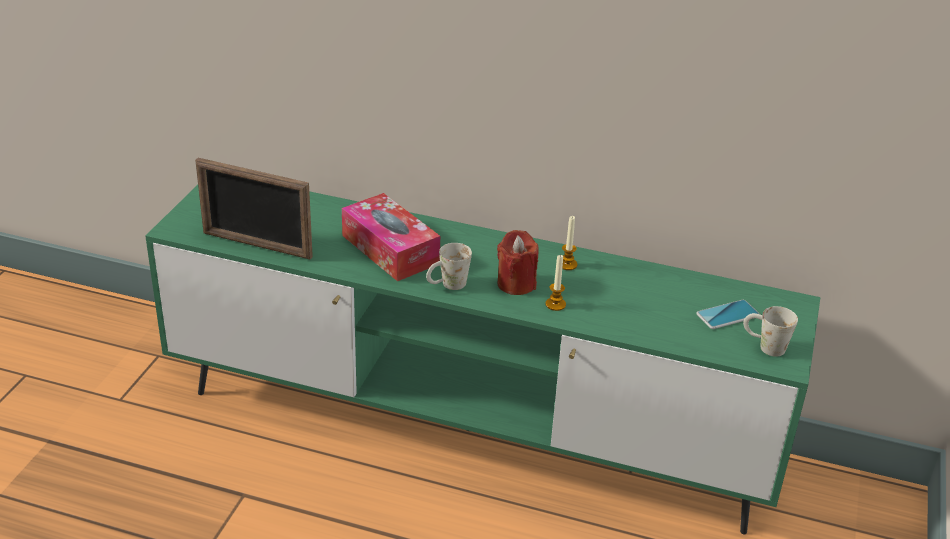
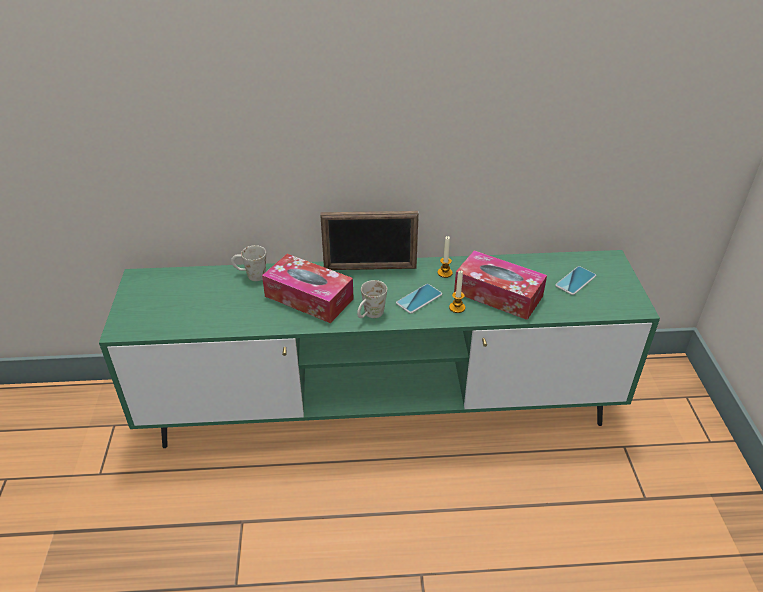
camera: 20 degrees left, 5 degrees up
(257, 245) = (200, 324): picture frame -> picture frame (370, 268)
(516, 284) = (419, 299): red candle -> phone
(616, 304) = (498, 294): none -> tissue box
(764, 346) = (614, 297): white mug -> white mug (250, 275)

